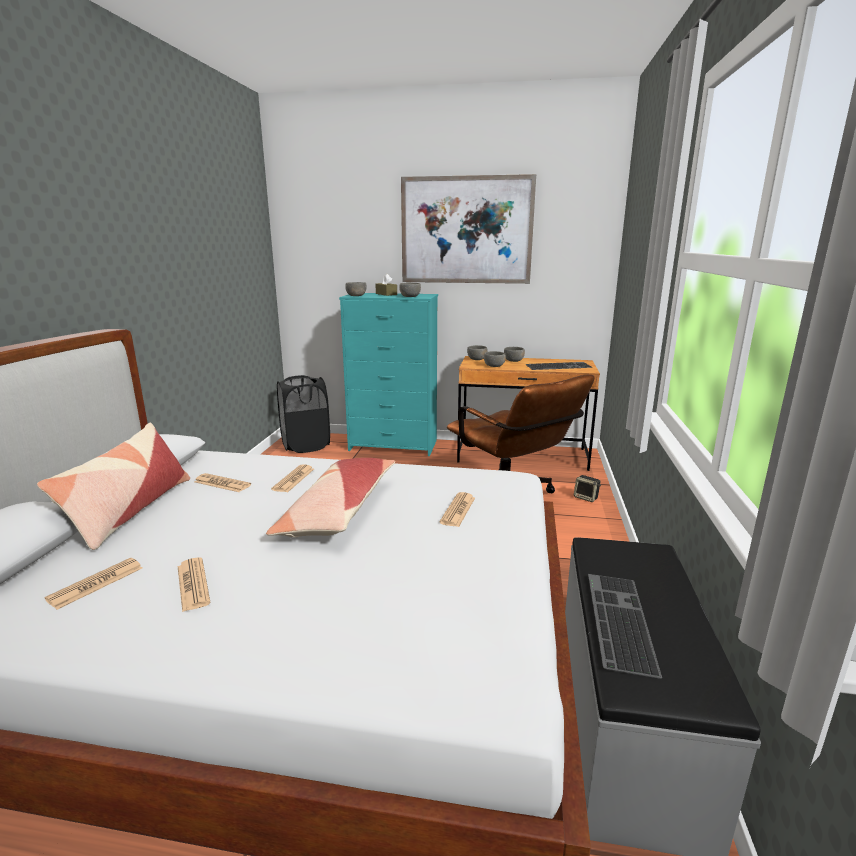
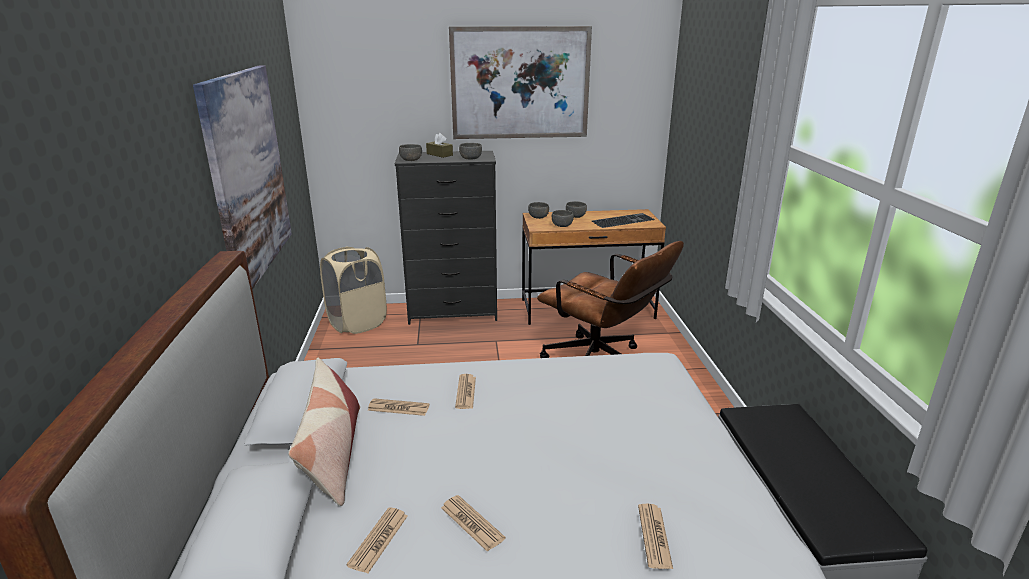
camera: 15 degrees left, 5 degrees up
(179, 282) = (248, 174): none -> picture
(306, 445) = (357, 323): black laundry basket -> beige laundry basket
(338, 510) = (536, 422): pillow -> none
(394, 445) = (453, 312): turquoise dresser -> black dresser
(458, 510) = (639, 404): newspaper -> newspaper (654, 536)
(586, 498) = (666, 349): speaker -> none
(616, 619) = (795, 480): keyboard -> none

